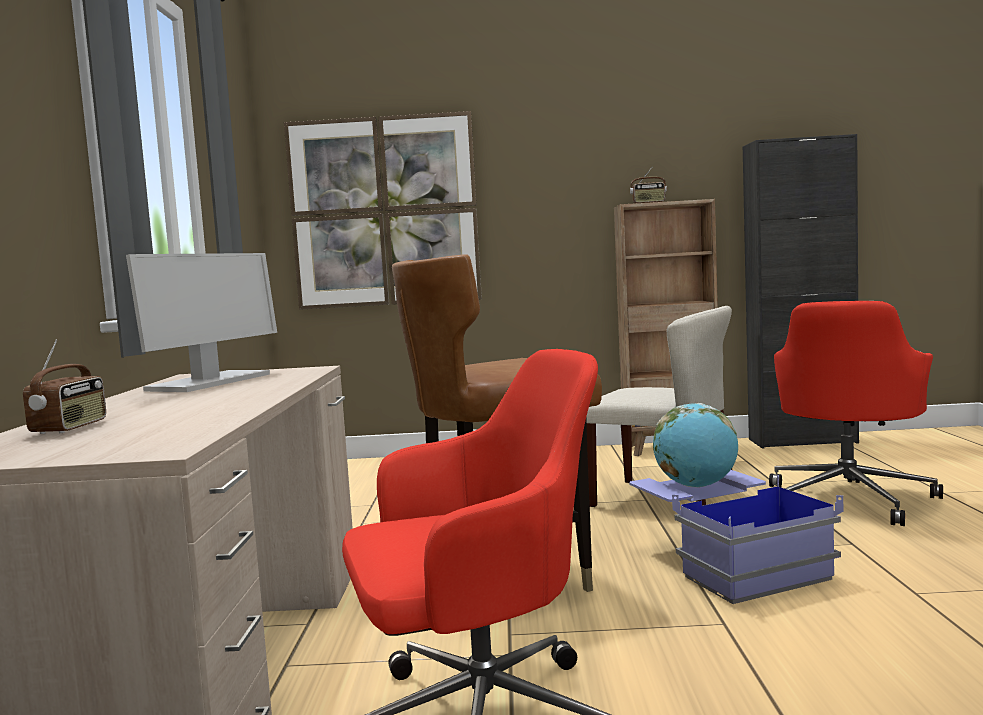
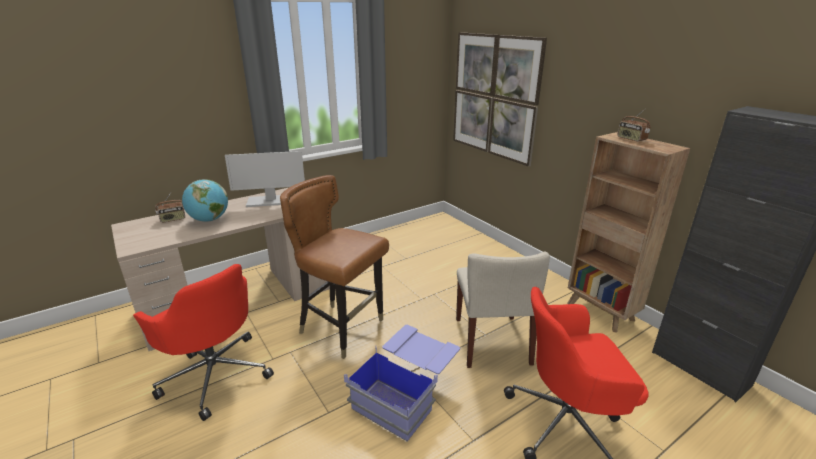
camera: 55 degrees right, 20 degrees up
(696, 486) = (421, 349): globe -> globe (209, 220)

